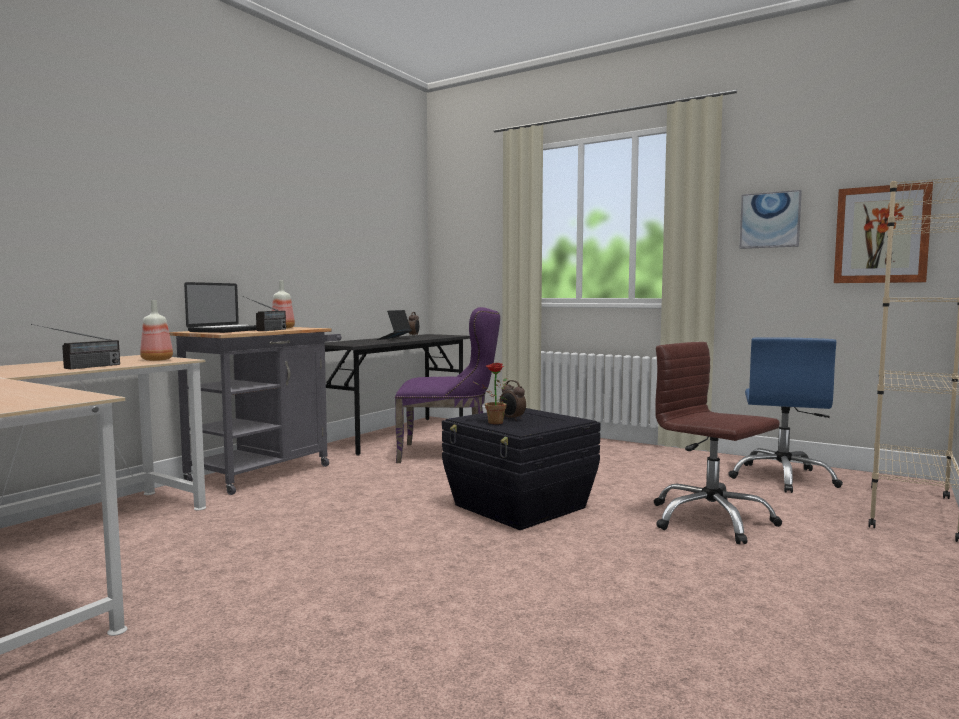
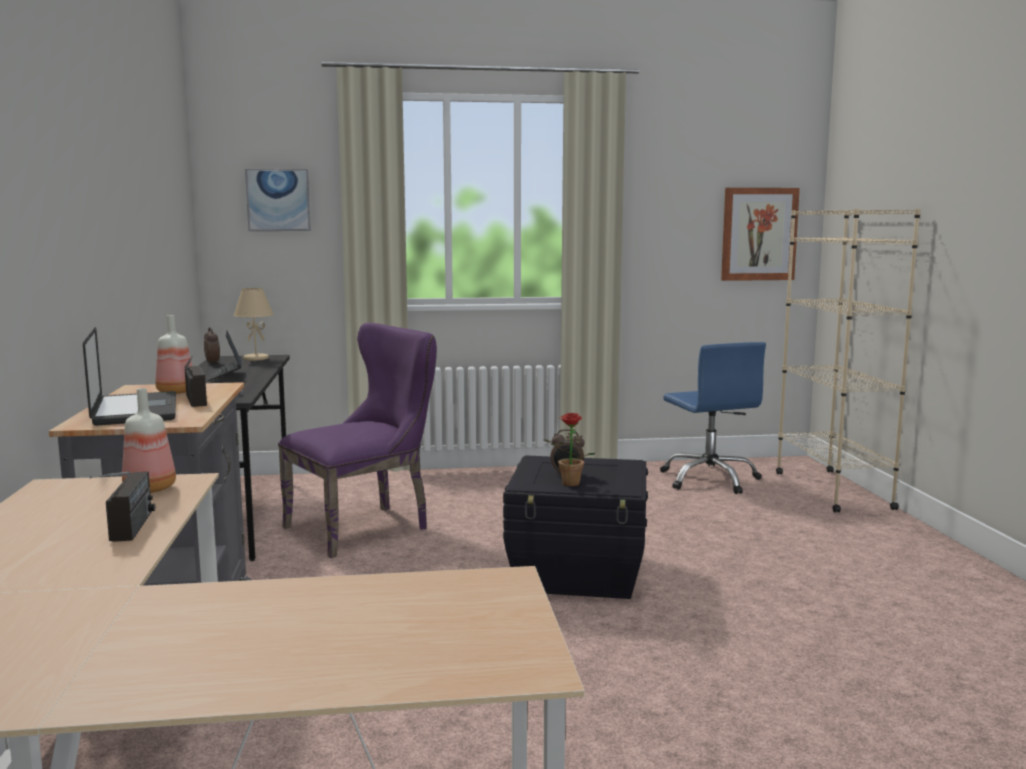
camera: 40 degrees left, 5 degrees up
(443, 335) = (255, 359): none -> beige table lamp
(710, 520) = (739, 538): brown office chair -> none
(770, 220) = (664, 213): picture -> picture (278, 200)

